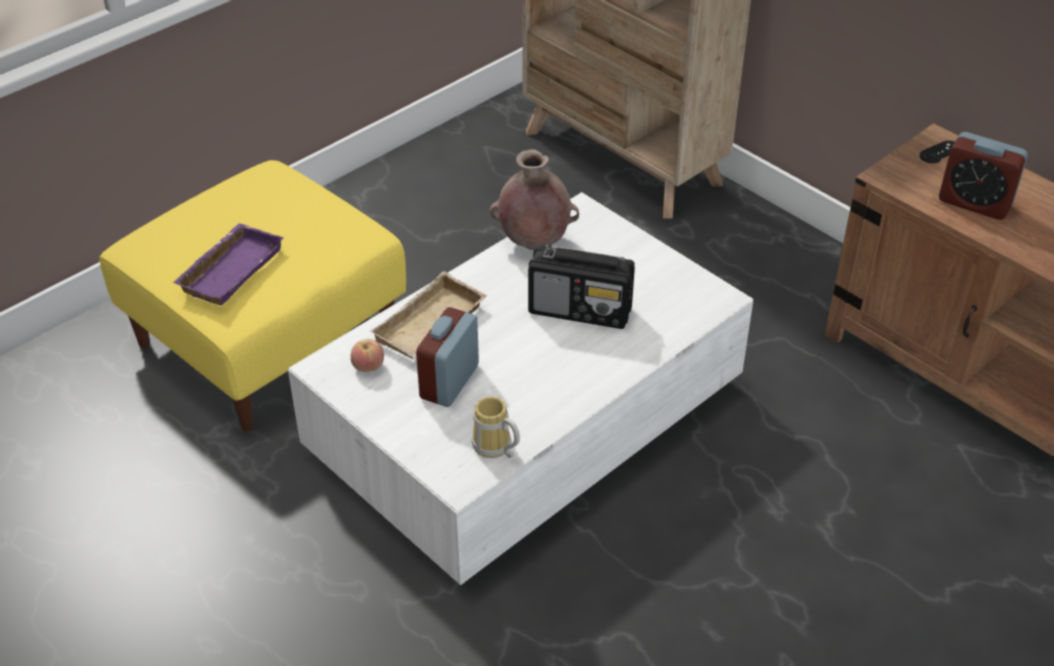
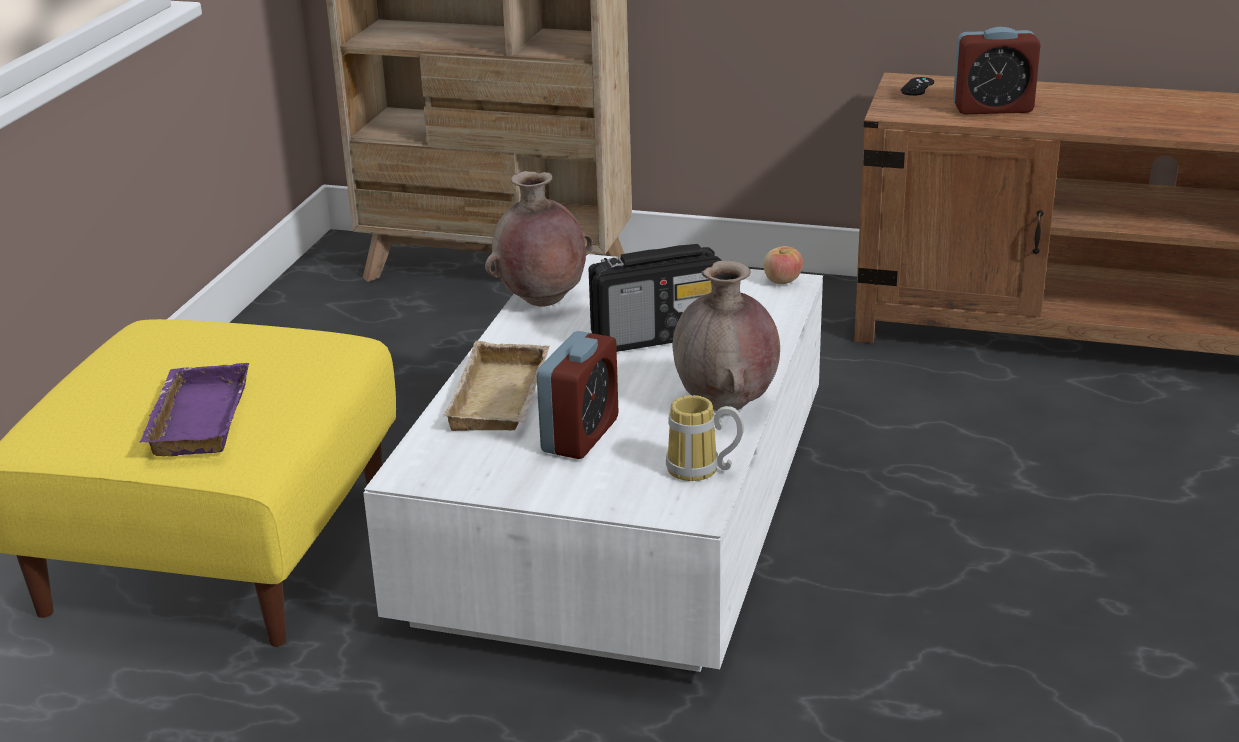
camera: 30 degrees left, 15 degrees down
(368, 366) = (466, 455): apple -> apple (782, 281)
(449, 382) = (580, 435): alarm clock -> alarm clock turned 150 degrees counterclockwise
(565, 397) = (726, 405): none -> brown vase

